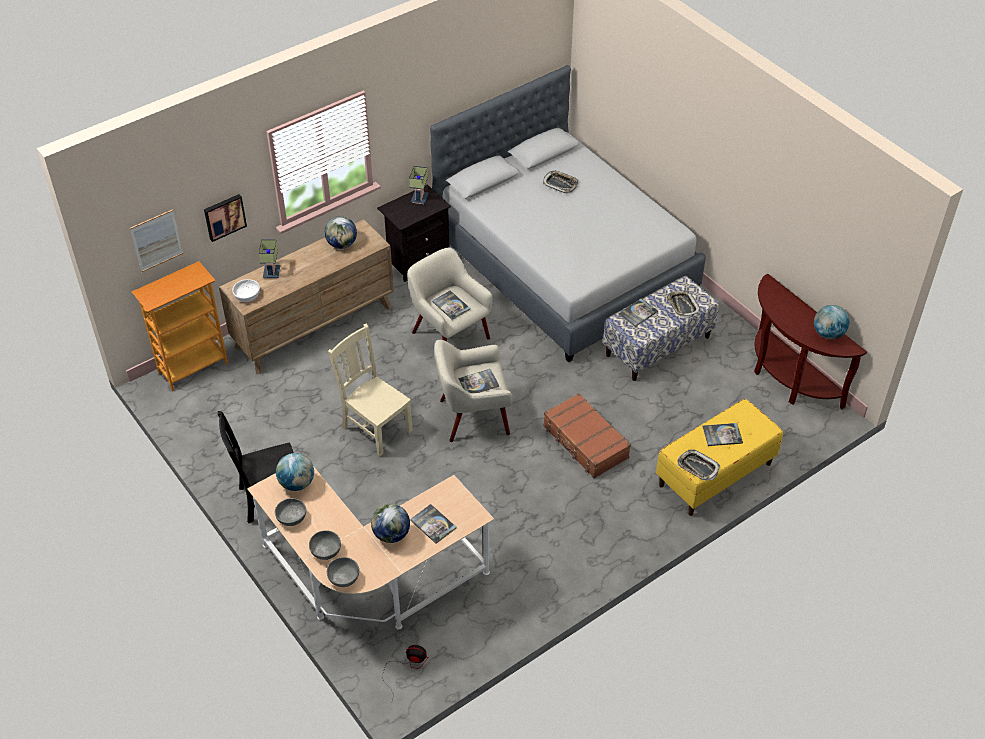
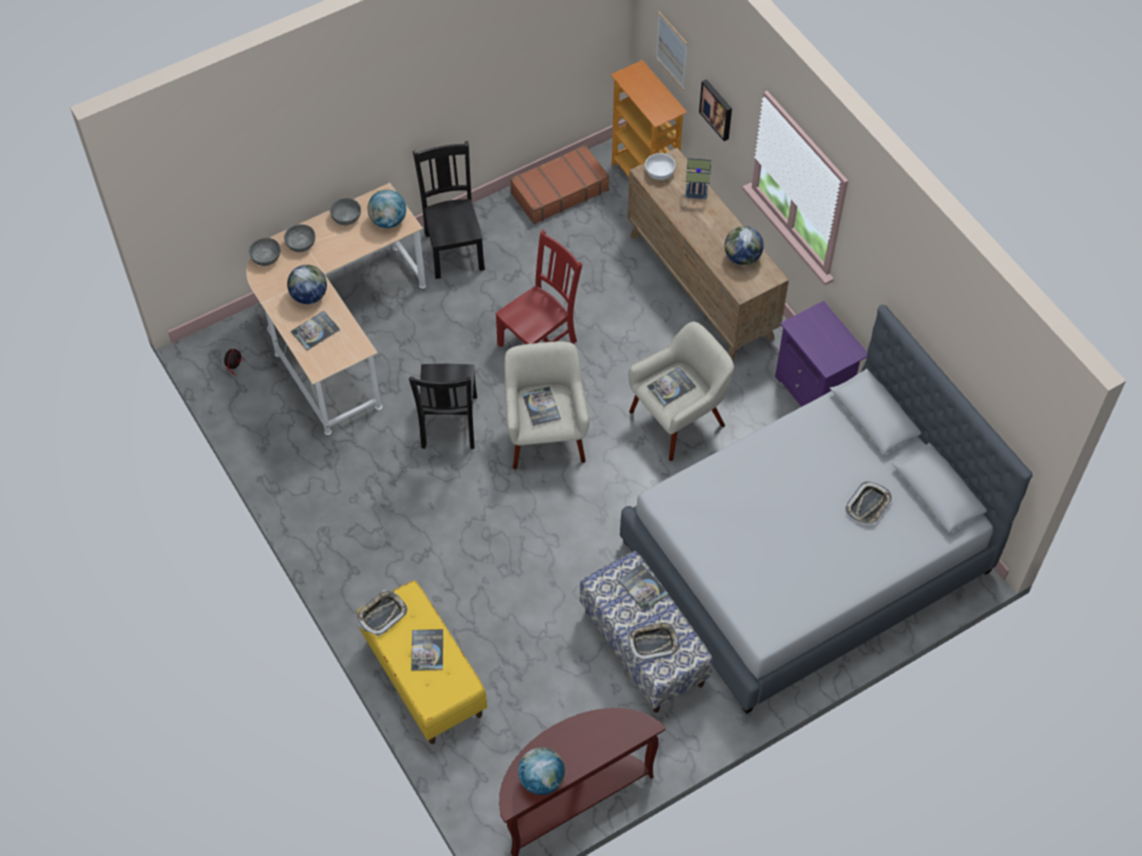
camera: 95 degrees right, 10 degrees up
(375, 427) = (539, 341): beige chair -> red chair
(417, 260) = (814, 391): black nightstand -> purple nightstand
(419, 198) = (841, 344): table lamp -> none
(468, 482) = (449, 424): none -> black chair
(585, 442) = (491, 544): brown suitcase -> brown suitcase (559, 191)

